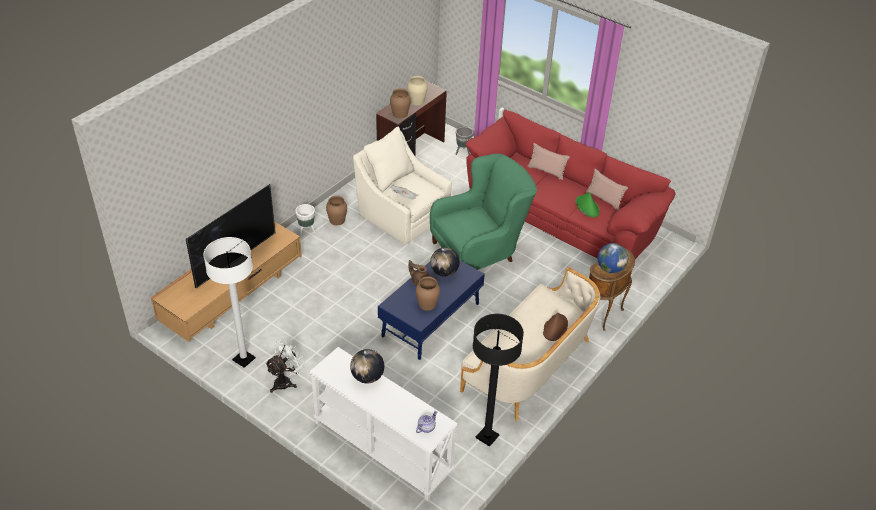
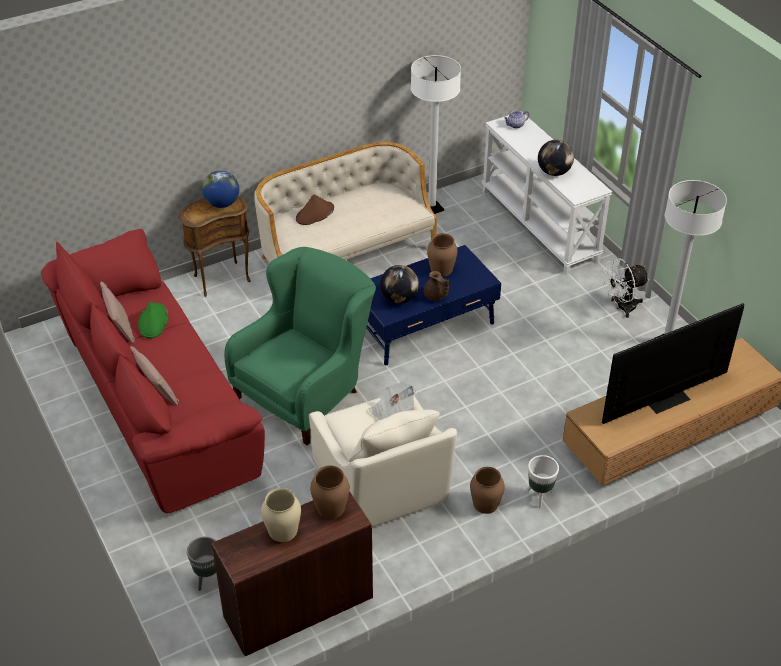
camera: 155 degrees left, 0 degrees up
(480, 252) = (307, 392): green armchair -> green armchair turned 135 degrees clockwise
(487, 436) = (432, 208): black floor lamp -> white floor lamp

